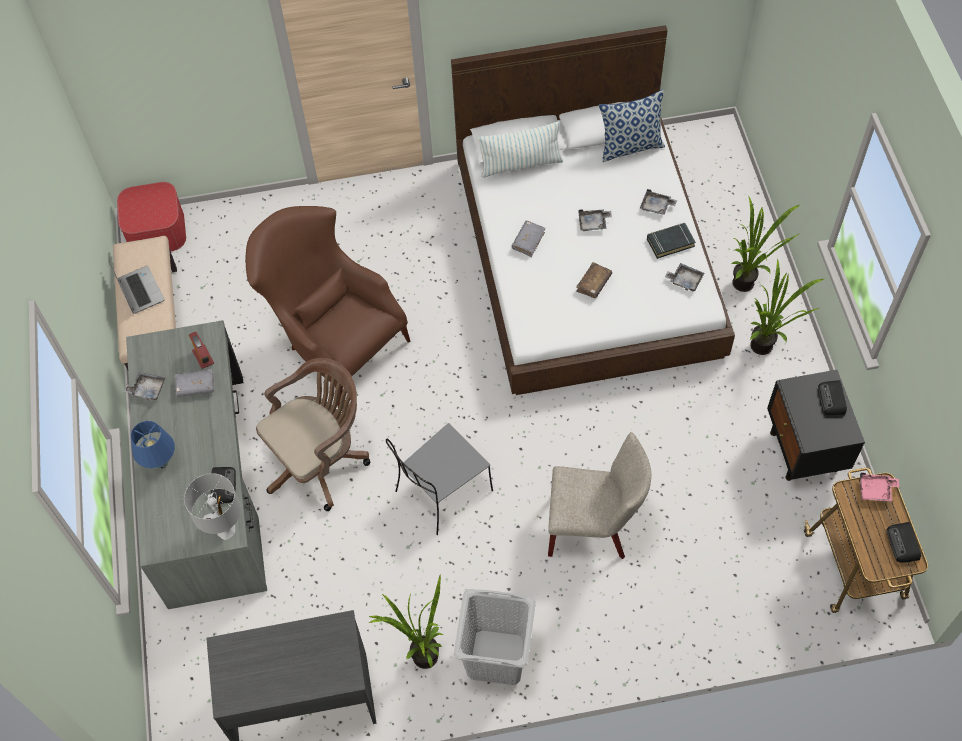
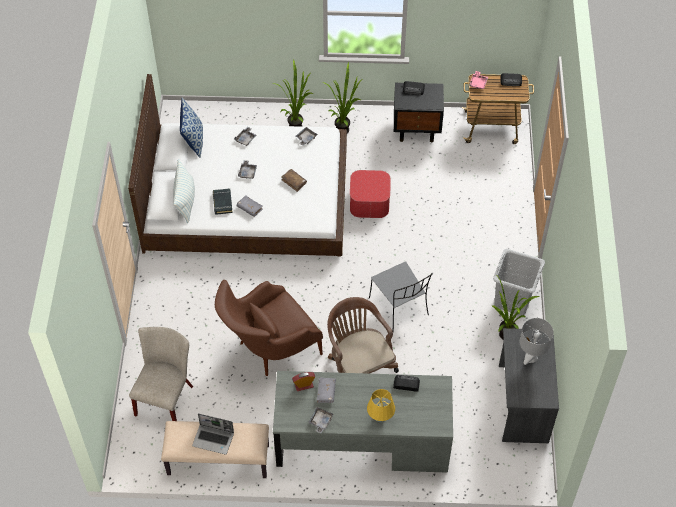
camera: 80 degrees left, 5 degrees down
(139, 290) = (214, 439): laptop -> laptop turned 150 degrees counterclockwise
(156, 230) = (130, 451): ottoman -> ottoman (369, 202)
(160, 463) = (380, 418): blue table lamp -> yellow table lamp
(225, 530) = (438, 386): grey table lamp -> grey table lamp (531, 358)
(594, 527) = (441, 236): beige chair -> beige chair (166, 397)
(670, 242) = (275, 139): black book -> black book (222, 203)

